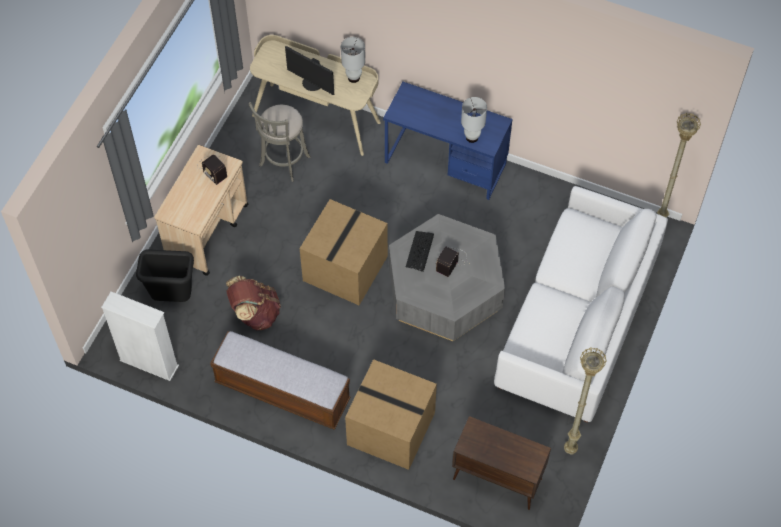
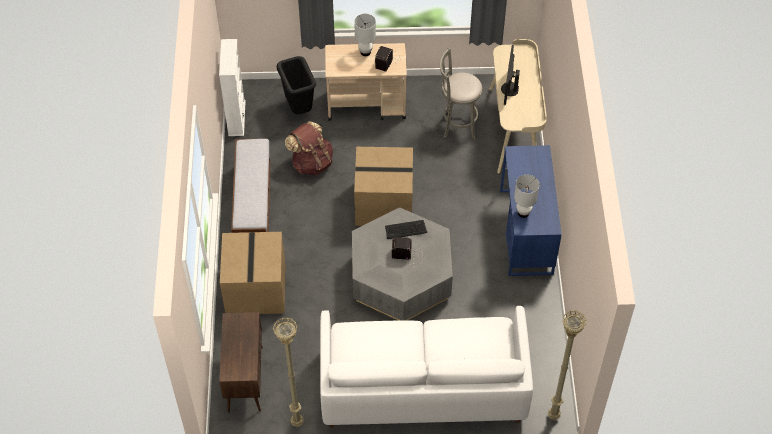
camera: 65 degrees right, 5 degrees down
(354, 77) = (532, 113): white table lamp -> white table lamp (365, 52)

